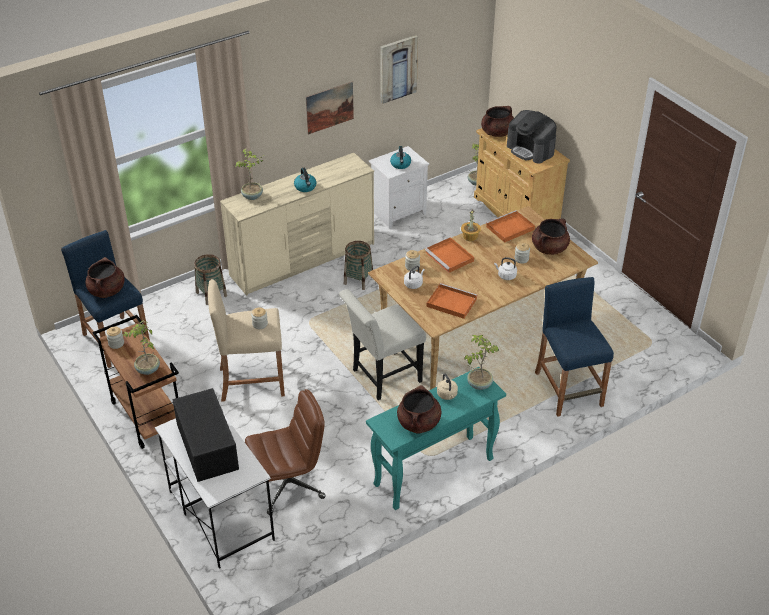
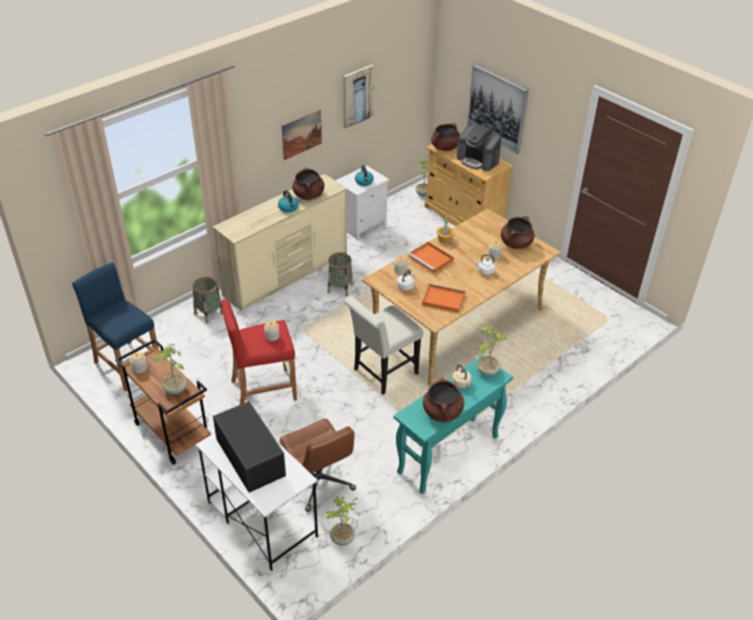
camera: 10 degrees left, 0 degrees up
(107, 291) = (120, 319): brown cooking pot -> brown cooking pot (308, 195)
(251, 381) = (263, 389): beige stool -> red stool
(253, 196) = (242, 220): potted plant -> potted plant (343, 538)
(289, 485) = (319, 482): brown office chair -> brown office chair turned 90 degrees clockwise
(509, 228) = (477, 229): orange tray -> none
(555, 94) = (497, 109): none -> picture
(568, 389) = (547, 366): blue stool -> none

